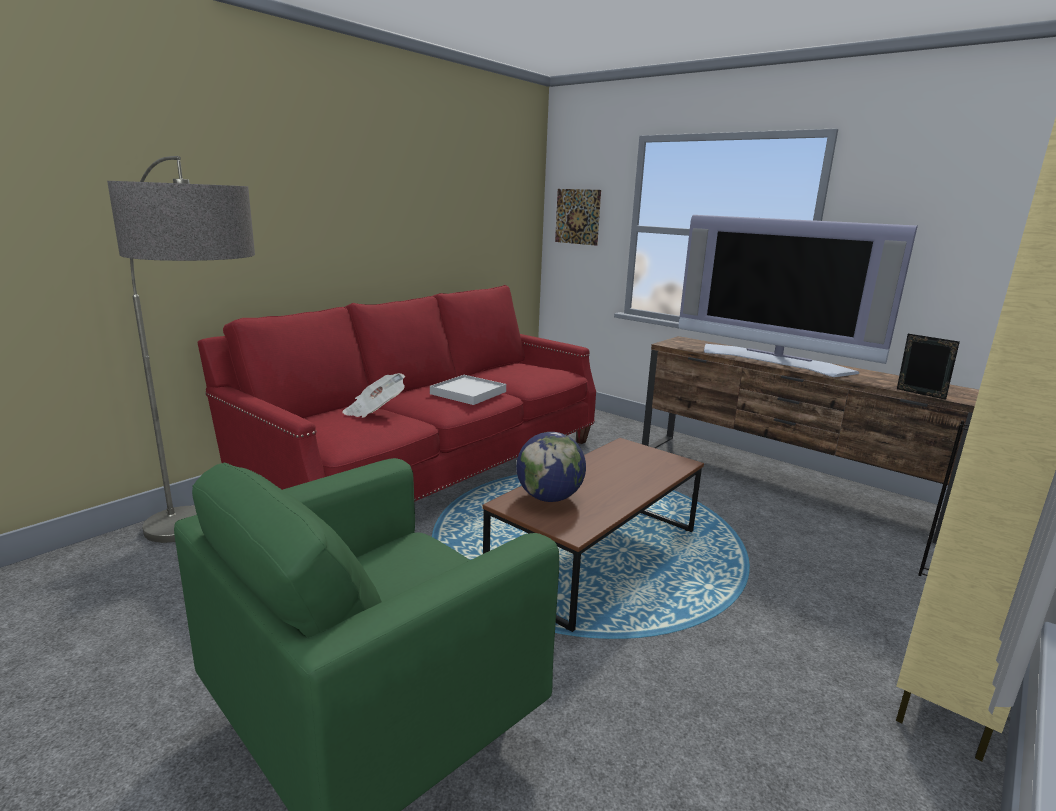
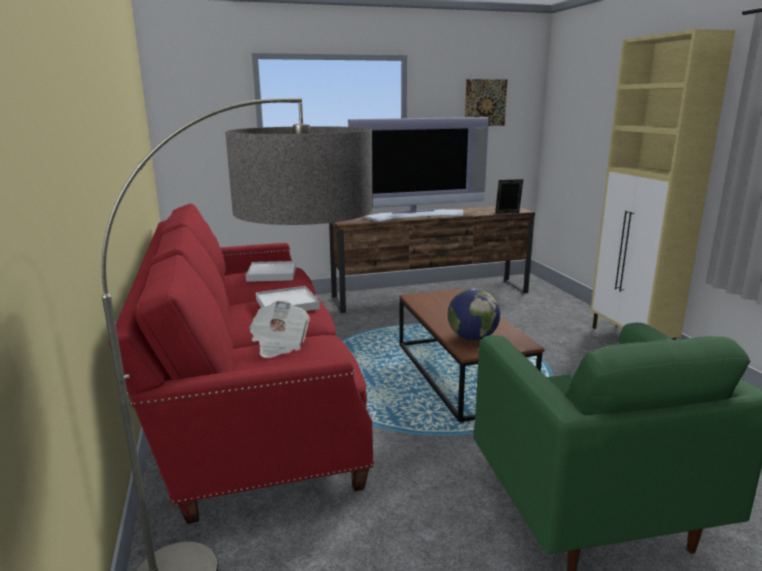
camera: 55 degrees left, 0 degrees up
(533, 371) = (272, 274): none -> white tray
(577, 216) = (194, 128): picture -> picture (485, 102)

